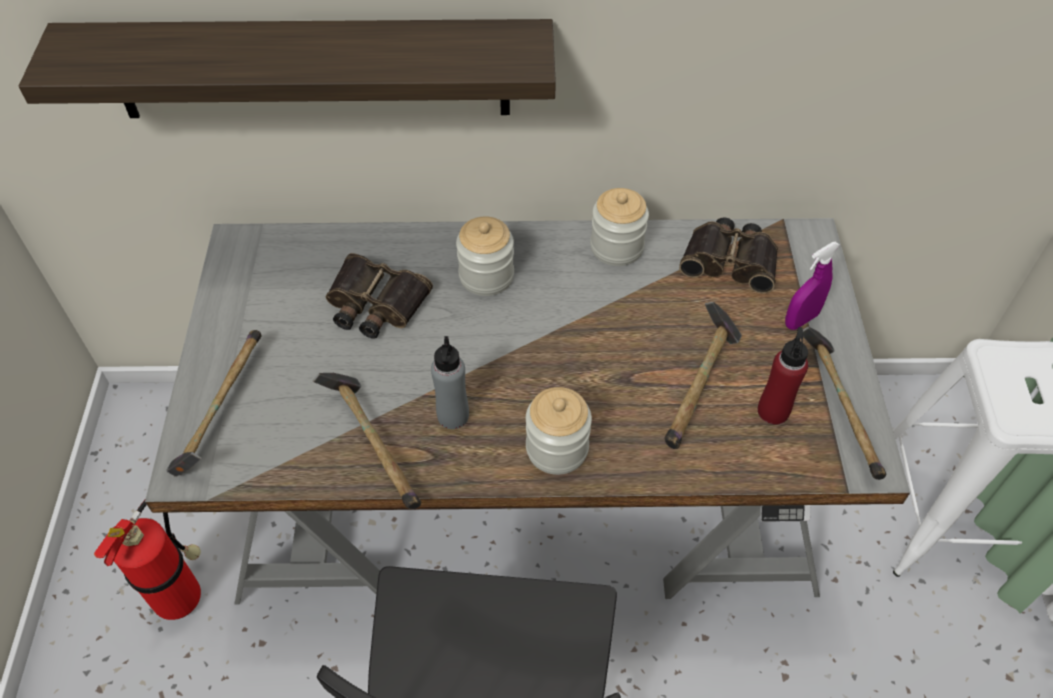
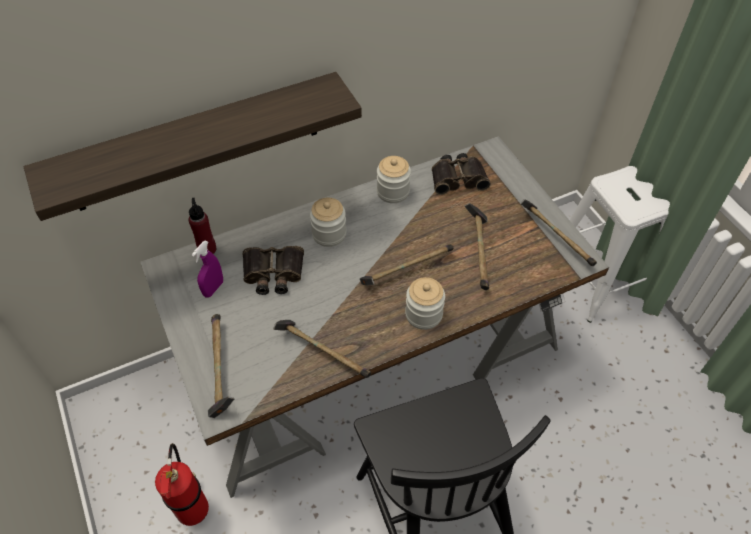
camera: 25 degrees left, 0 degrees up
(453, 416) = (356, 319): grey bottle -> none
(564, 373) = (404, 272): none -> hammer
(773, 411) = (523, 251): red bottle -> red bottle (207, 249)
(801, 320) = (511, 197): purple spray bottle -> purple spray bottle (213, 288)

